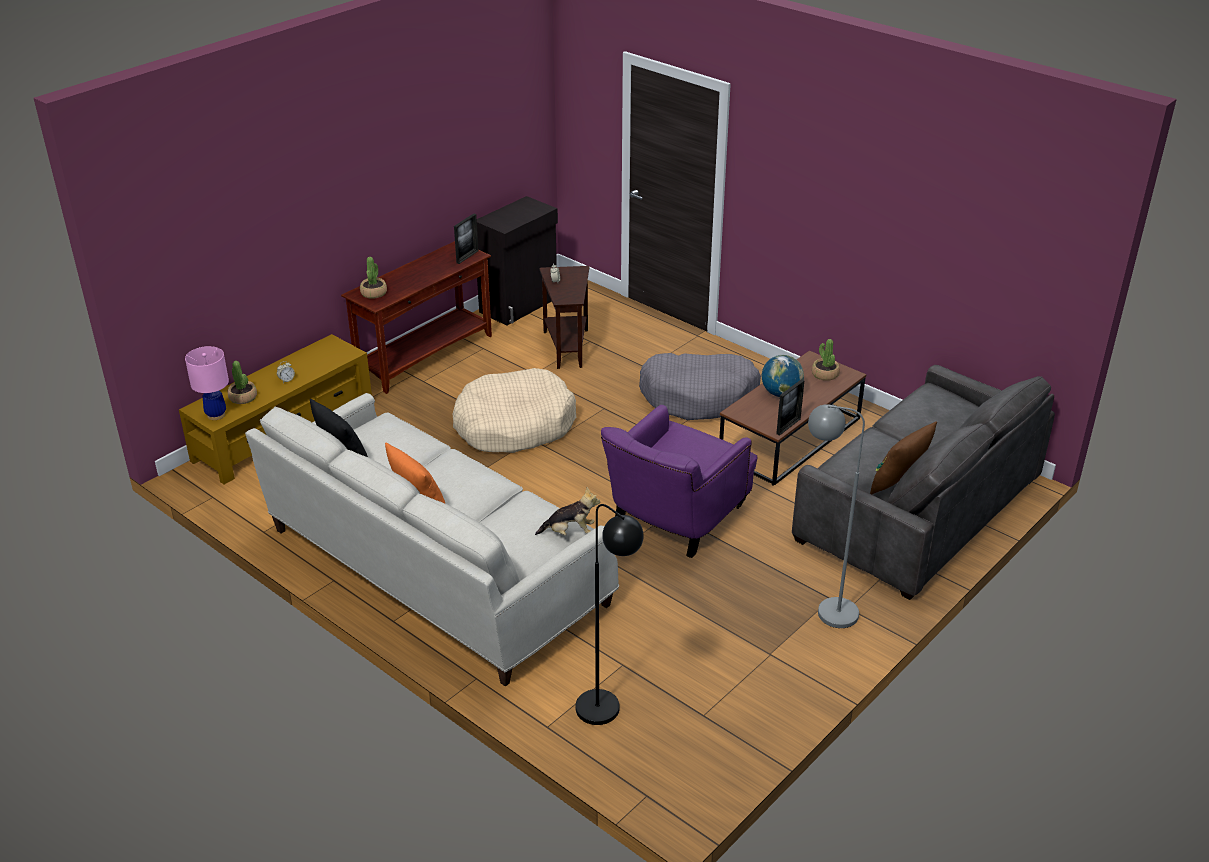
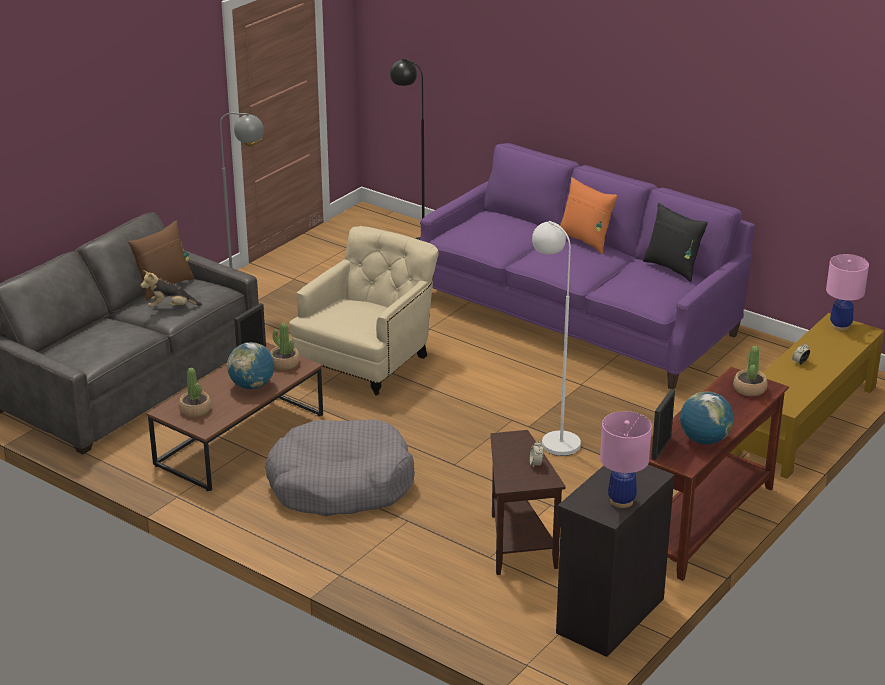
camera: 175 degrees right, 5 degrees down
(243, 397) = (829, 343): potted plant -> potted plant (284, 363)
(433, 260) = (704, 440): none -> globe
(434, 569) = (579, 316): white sofa -> purple sofa
(514, 425) = (553, 439): beige dog bed -> white floor lamp
(515, 208) = (621, 501): none -> pink table lamp
(569, 532) = (454, 230): plush toy -> plush toy (171, 307)
(675, 518) = (368, 362): purple armchair -> beige armchair

